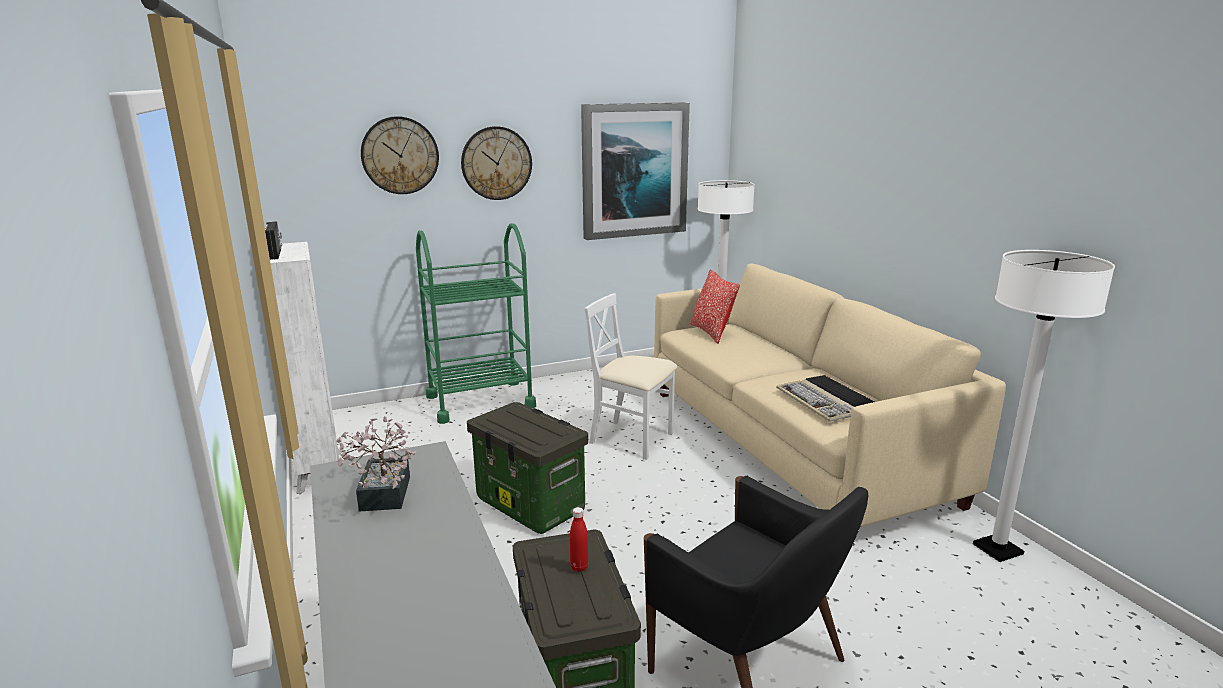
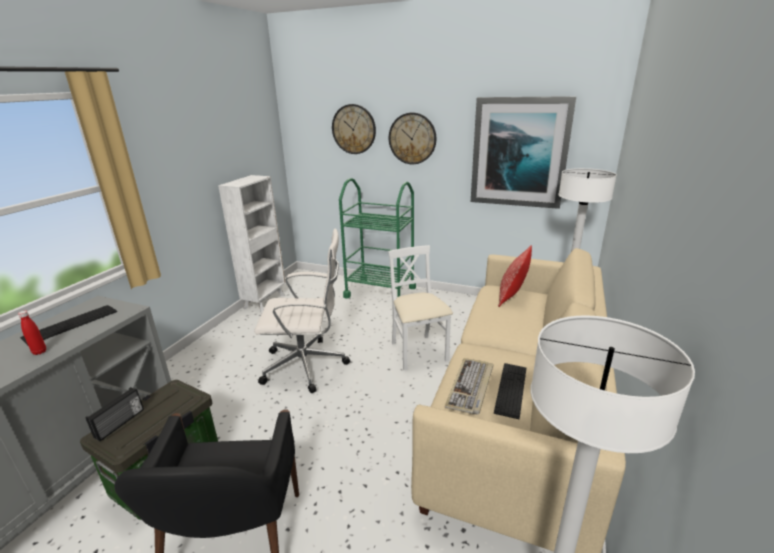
camera: 45 degrees right, 5 degrees up
(275, 254) = (239, 181): radio -> radio (120, 423)
(383, 498) = (71, 324): potted plant -> keyboard
(532, 505) = (307, 365): storage box -> white office chair
(579, 567) = (161, 411): red bottle -> red bottle (39, 352)

